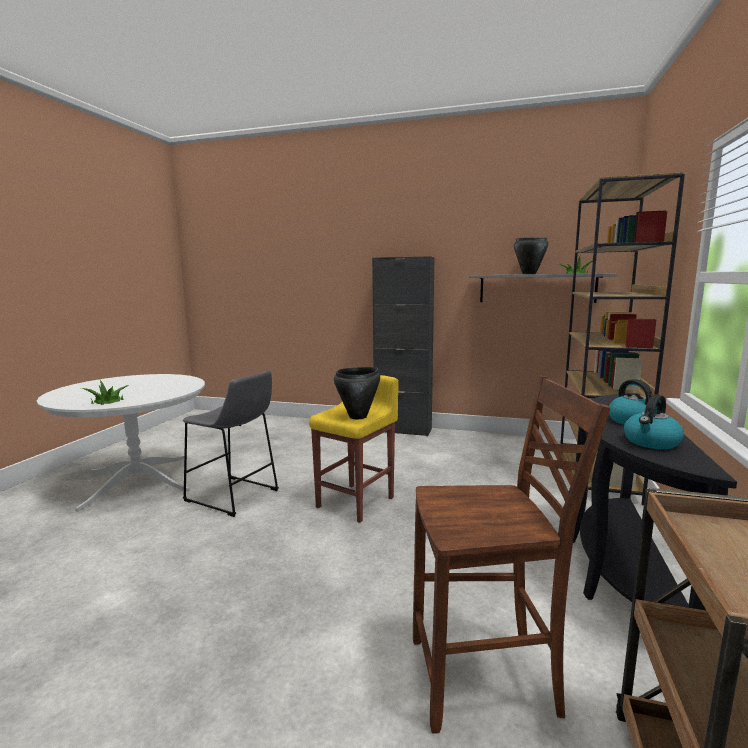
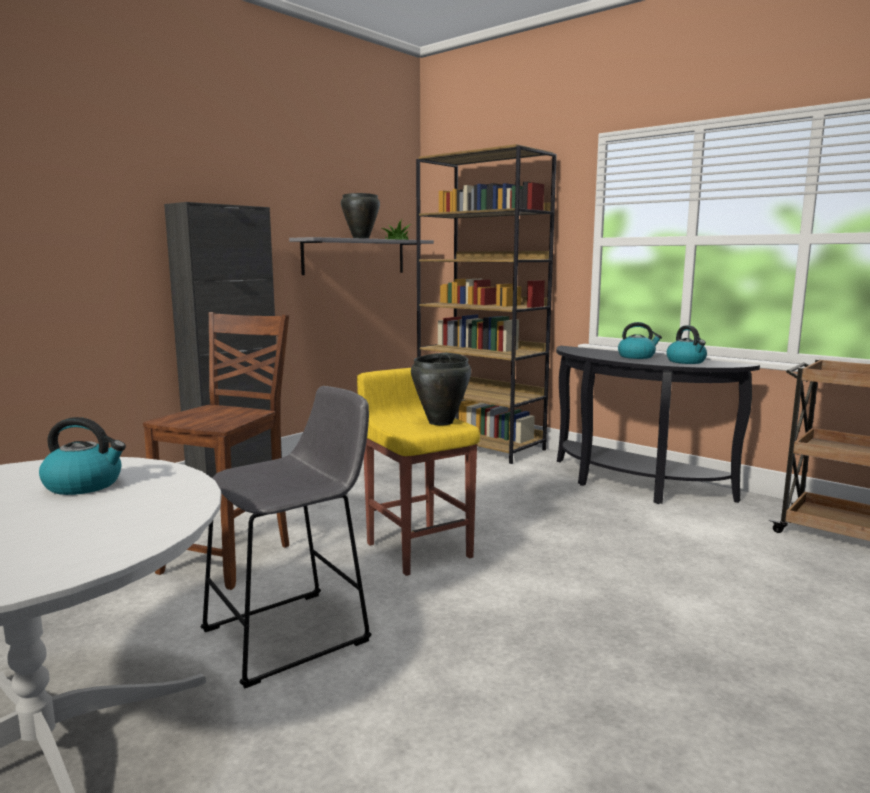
camera: 65 degrees left, 0 degrees up
(107, 401) = (119, 530): potted plant -> none
(162, 387) = (85, 485): none -> kettle
(486, 679) = (742, 559): brown chair -> brown chair (230, 559)

